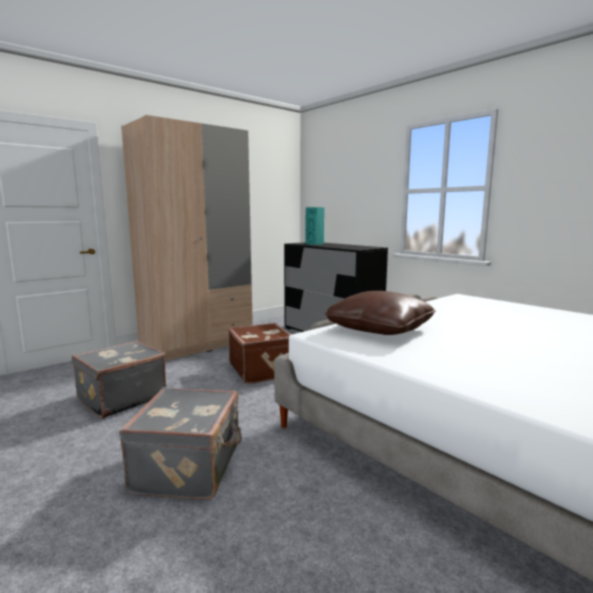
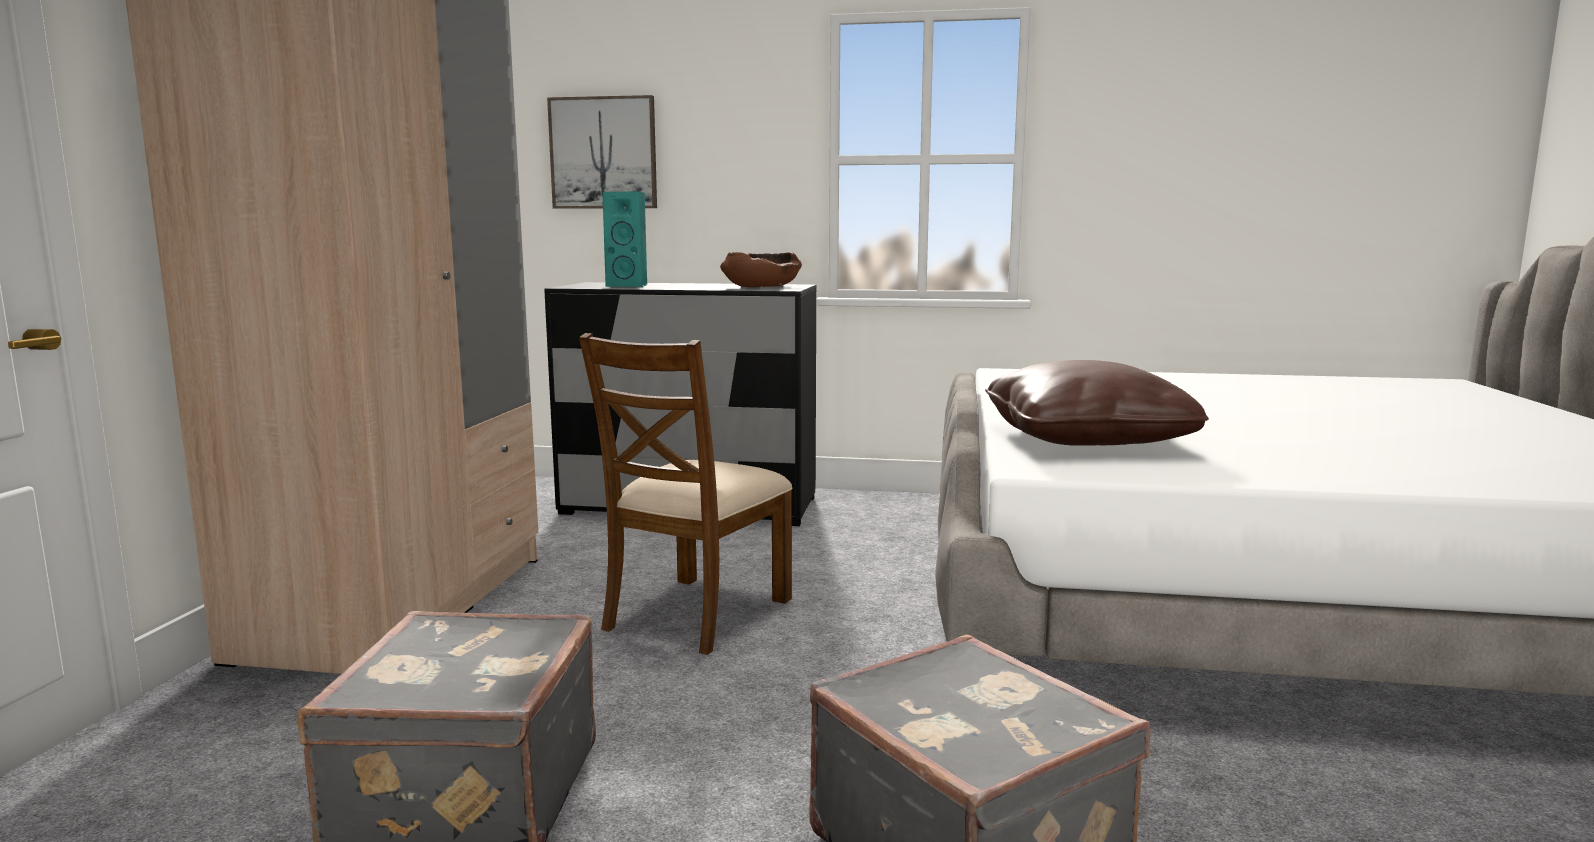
camera: 40 degrees left, 0 degrees up
(262, 370) = (695, 614): brown suitcase -> brown chair
(327, 191) = (603, 153): none -> picture
(357, 247) = (762, 286): none -> brown bowl

